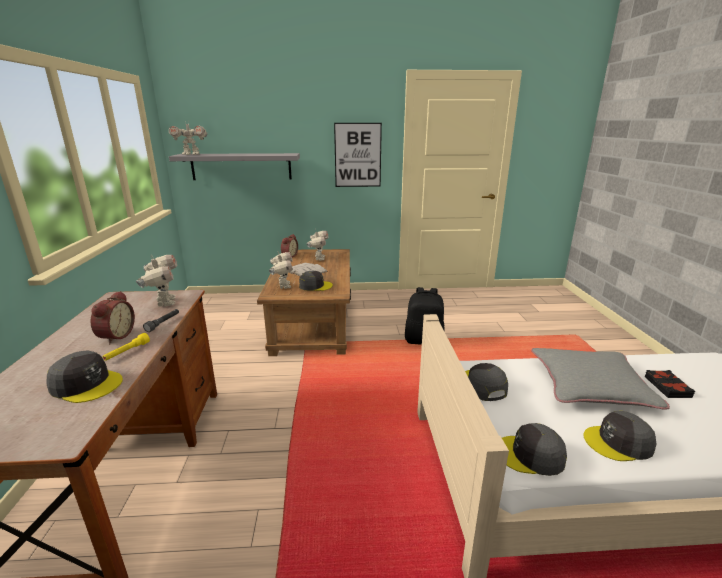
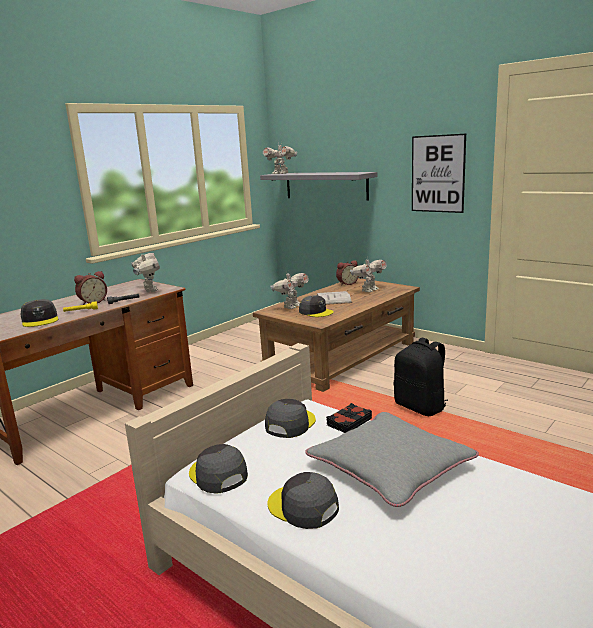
camera: 45 degrees right, 5 degrees down
(164, 302) = (149, 290): toy robot -> toy robot turned 45 degrees counterclockwise
(666, 387) = (479, 508): black book -> black book (348, 422)

